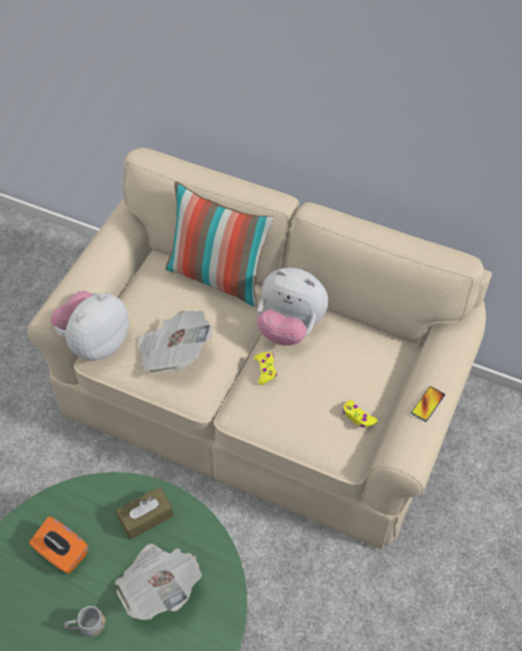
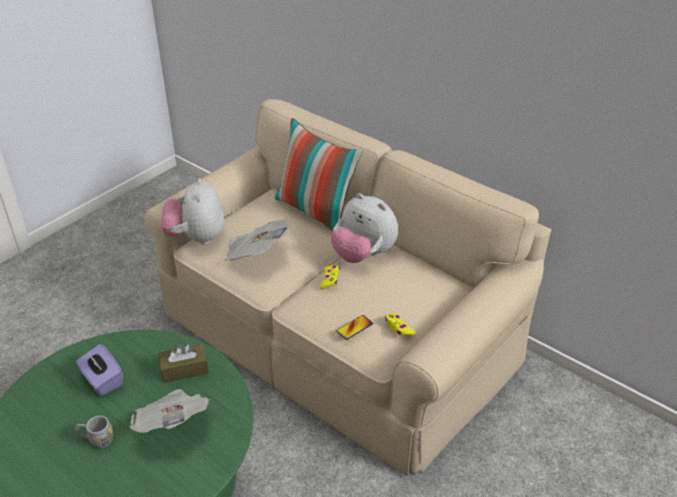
camera: 15 degrees right, 15 degrees down
(62, 553) = (102, 380): orange tissue box -> purple tissue box
(95, 342) = (196, 238): plush toy -> plush toy turned 60 degrees counterclockwise
(427, 404) = (462, 322): phone -> phone (354, 328)

